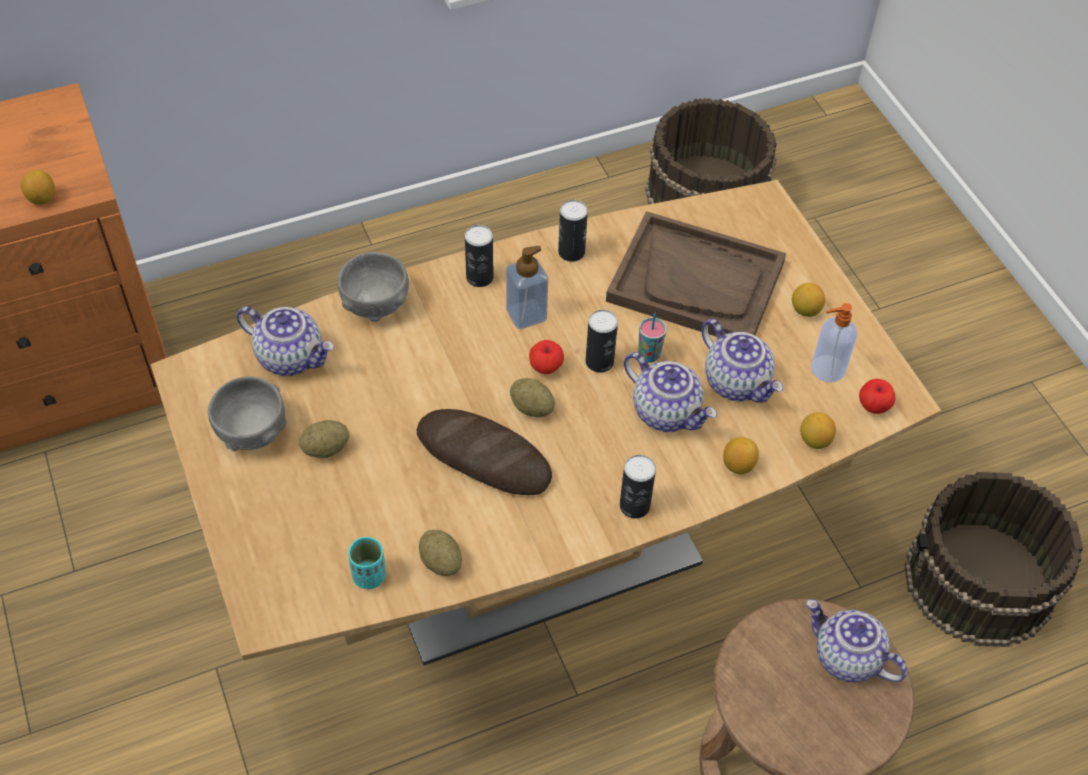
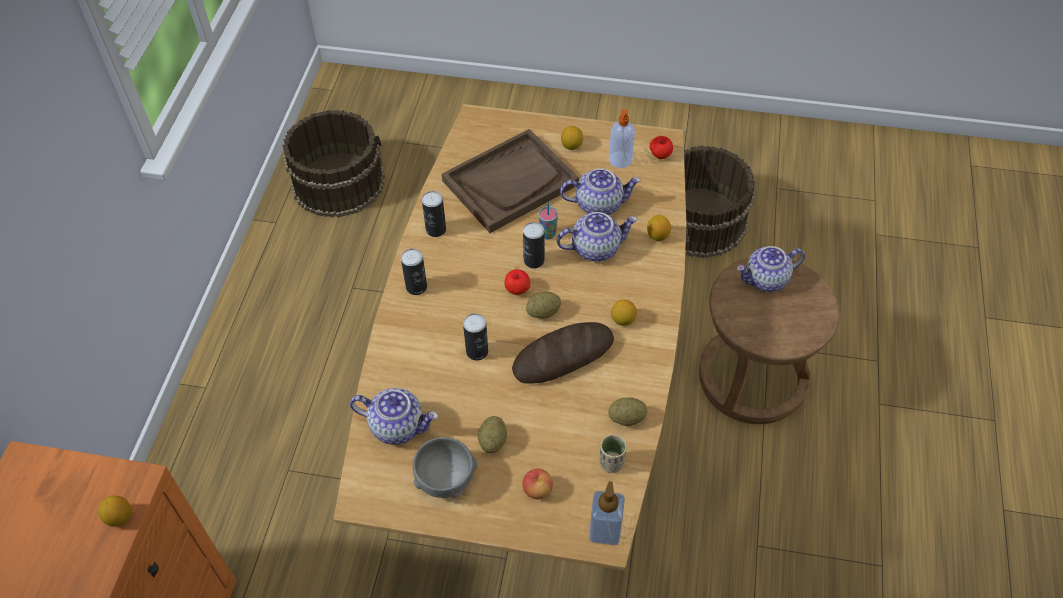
camera: 55 degrees left, 0 degrees up
(289, 521) = (537, 490): none -> apple
(291, 357) = (398, 426): teapot -> teapot turned 45 degrees clockwise
(369, 576) = (611, 463): turquoise cup -> beige cup
(376, 304) = (391, 355): grey bowl -> none
(526, 314) = (467, 278): soap dispenser -> soap dispenser (605, 530)
(634, 505) = (652, 299): can -> can (477, 351)
(814, 441) = (665, 193): lemon -> lemon (623, 320)

